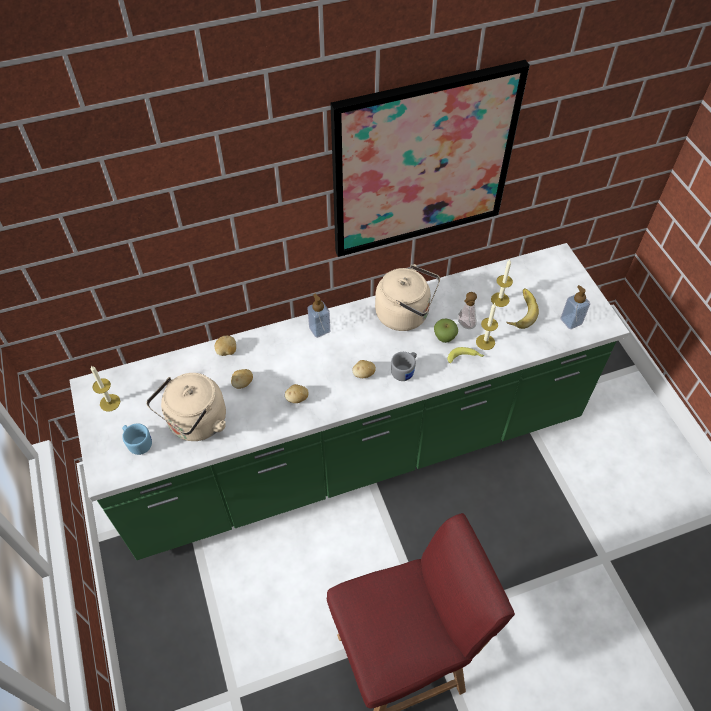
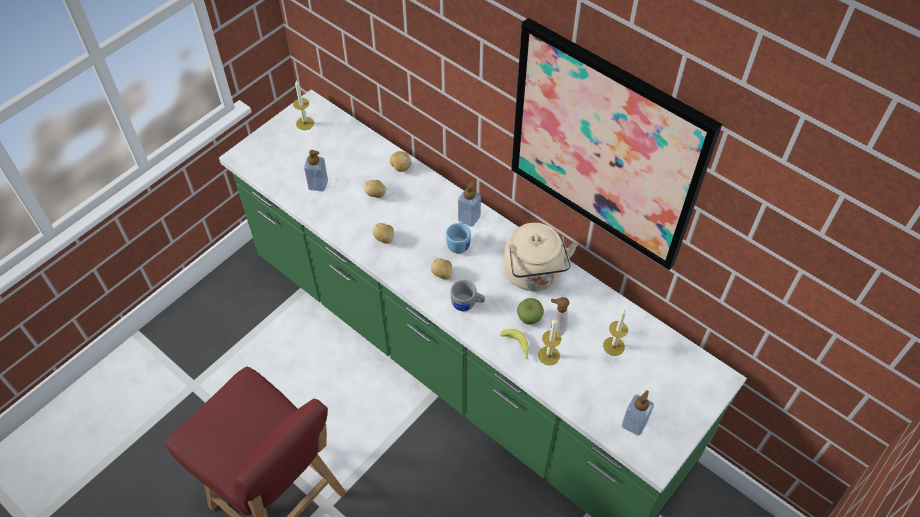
camera: 60 degrees right, 0 degrees up
(138, 443) = (280, 160): blue mug -> blue mug (459, 243)
(195, 423) = (318, 184): beige kettle -> soap dispenser
(520, 311) = (612, 370): banana -> none

